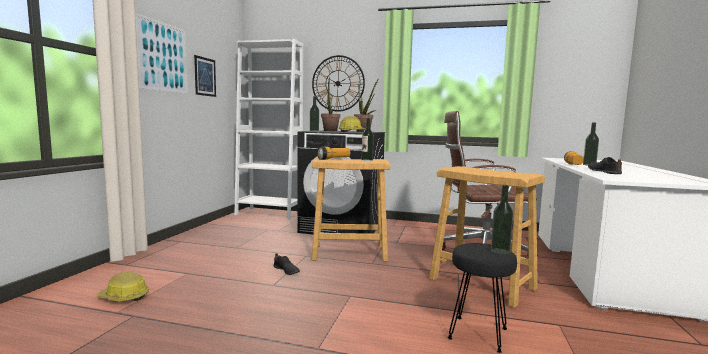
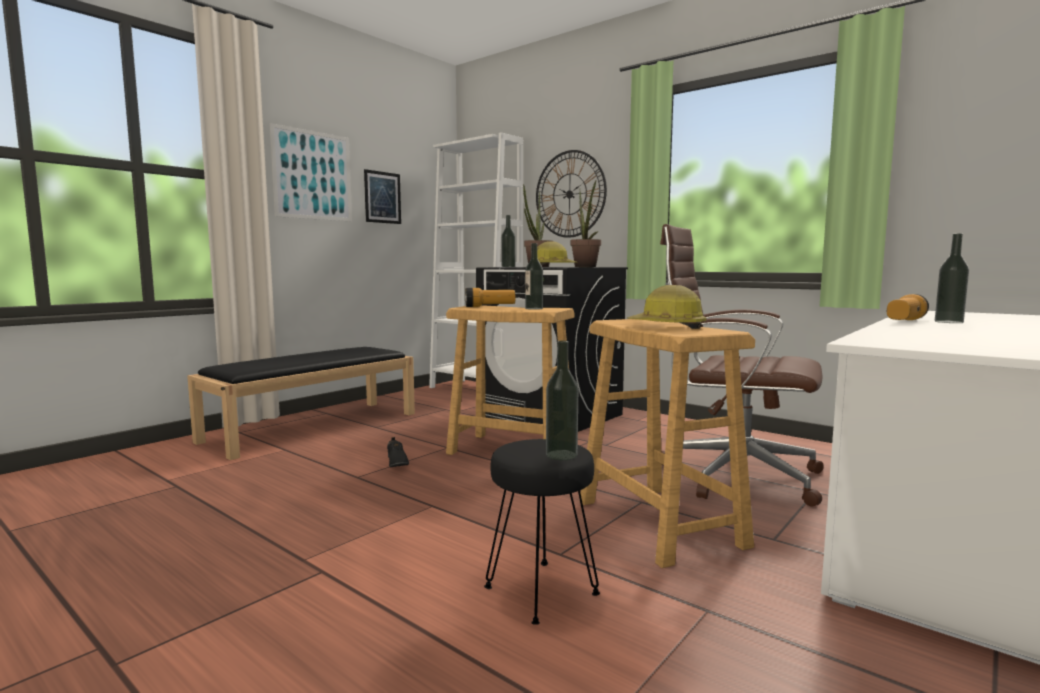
camera: 25 degrees right, 0 degrees up
(124, 297) = (194, 465): hard hat -> hard hat (667, 327)
(185, 253) = (314, 426): none -> black bench
(603, 171) = (915, 332): black shoe -> none

